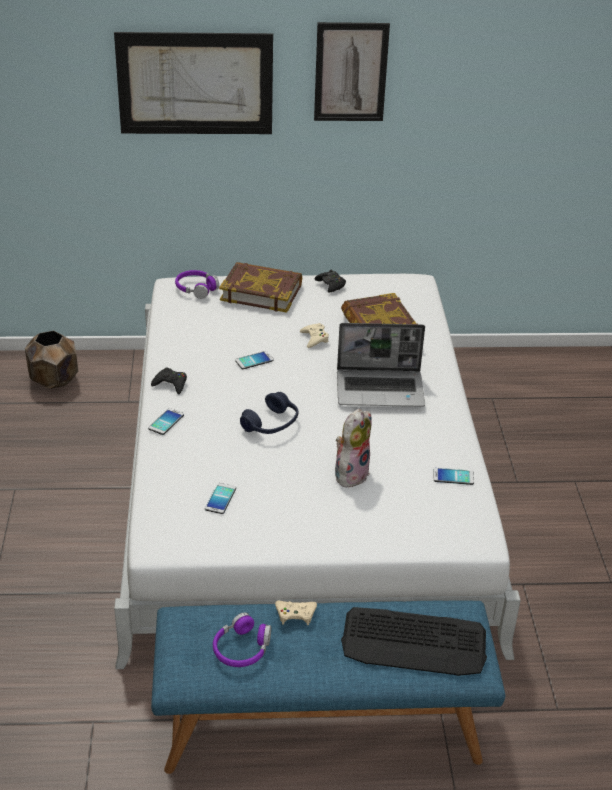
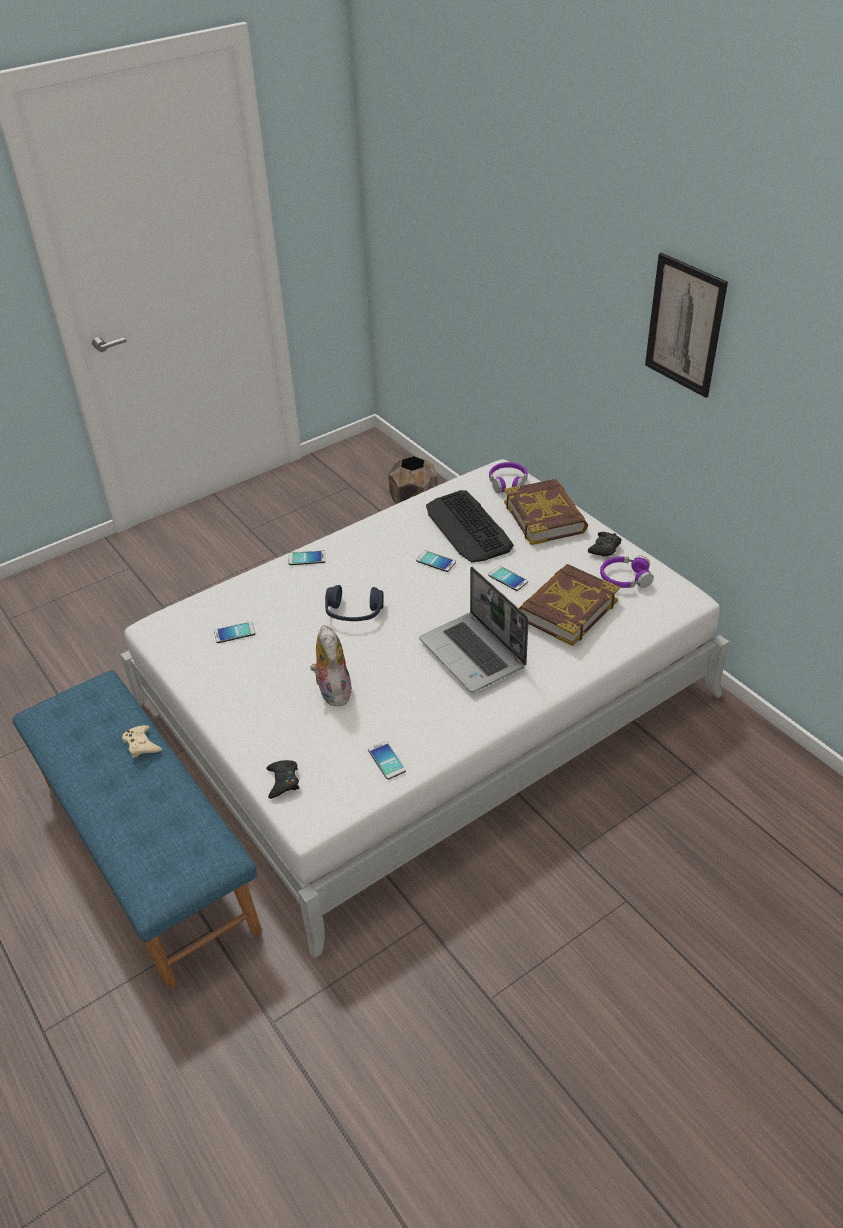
camera: 60 degrees right, 5 degrees up
(171, 384) = (358, 536): black game controller -> black game controller (283, 781)
(195, 84) = (558, 277): picture -> none
(242, 649) = (83, 732): purple headphones -> purple headphones (625, 578)
(314, 338) = (508, 579): beige game controller -> phone
(350, 473) = (332, 691): plush toy -> plush toy turned 105 degrees counterclockwise
(414, 643) = (153, 835): keyboard -> keyboard (468, 527)

